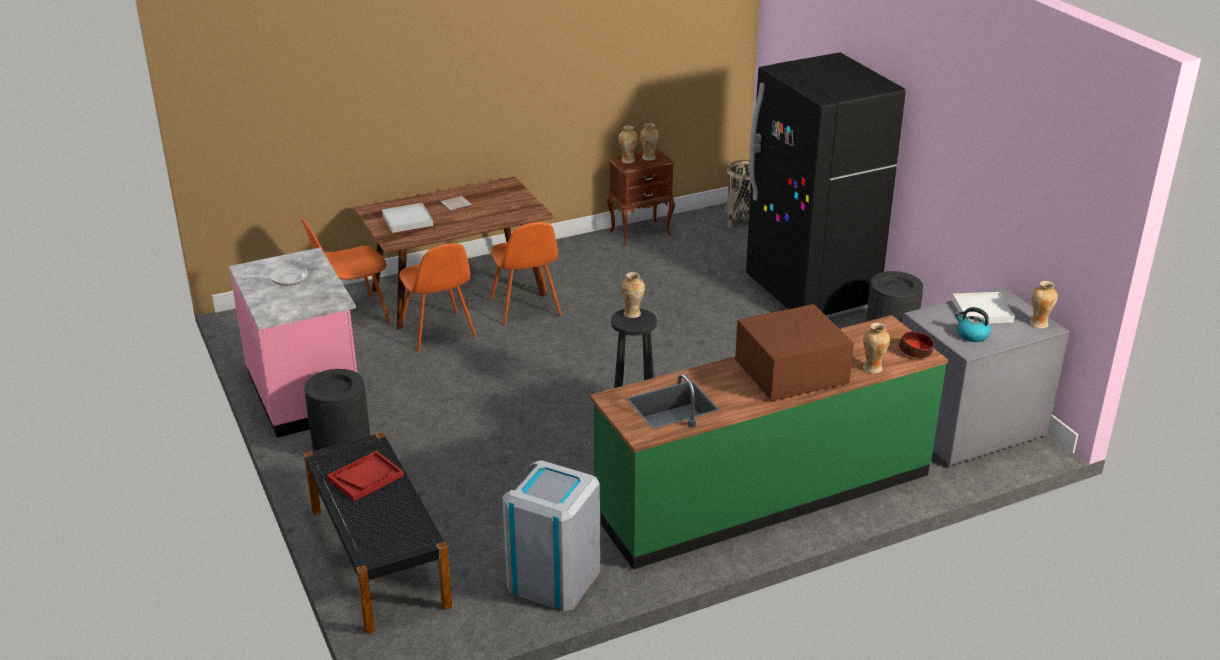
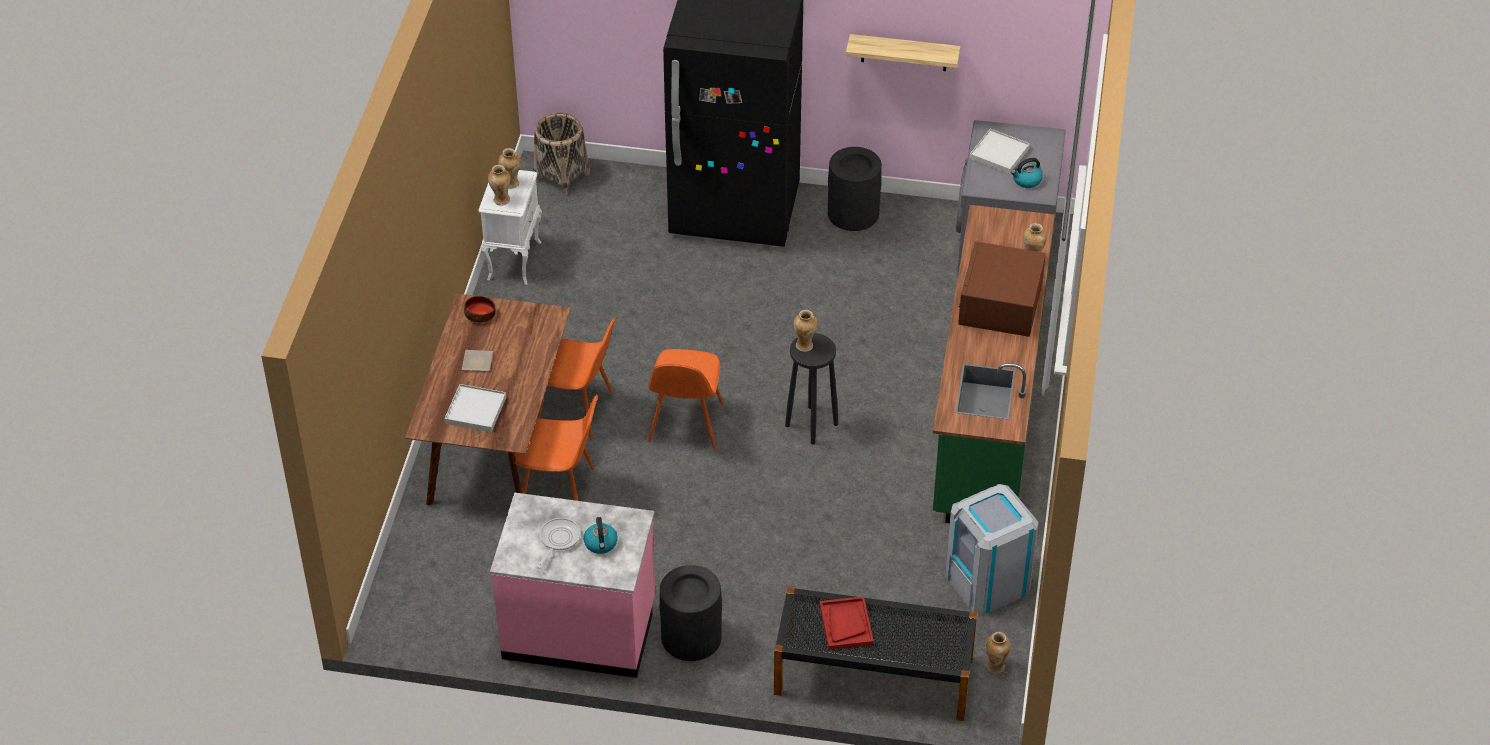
camera: 55 degrees left, 15 degrees up
(297, 296) = (601, 544): none -> kettle
(352, 315) = (464, 540): orange chair -> orange chair (685, 425)
(640, 233) = (514, 260): brown nightstand -> white nightstand
(916, 352) = (1030, 224): bowl -> bowl (480, 314)
(967, 185) = (904, 52): none -> shelf
(1039, 324) = (1043, 137): vase -> vase (995, 666)

